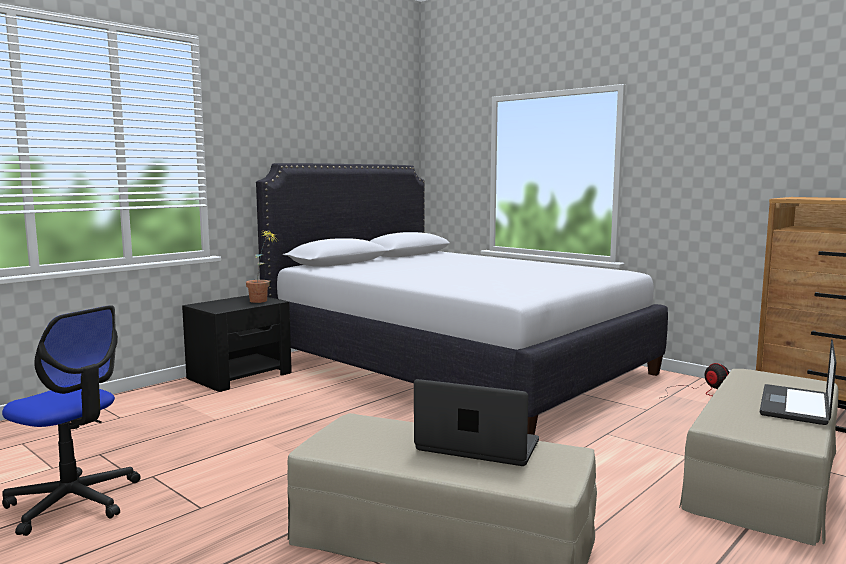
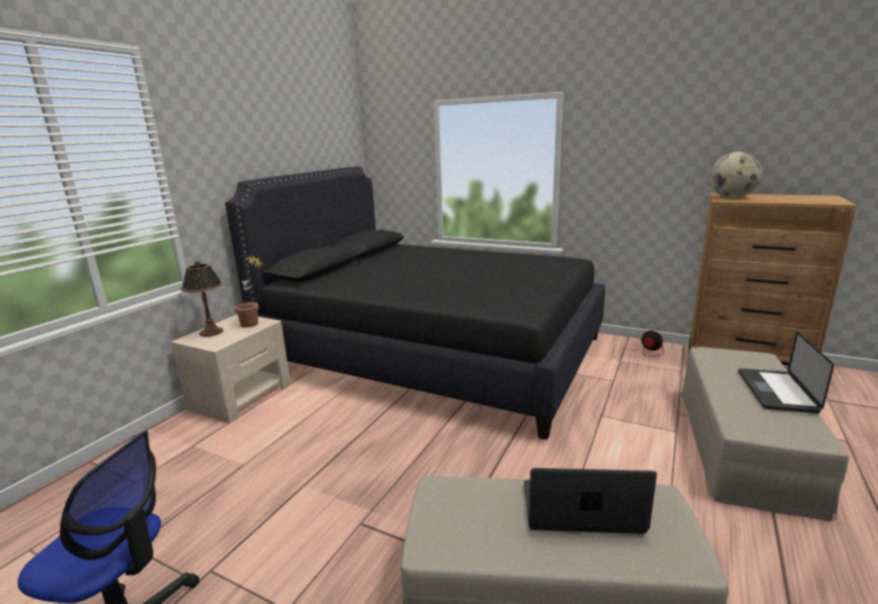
camera: 15 degrees left, 10 degrees up
(221, 303) = (211, 332): none -> table lamp
(240, 375) = (241, 396): black nightstand -> beige nightstand
(456, 367) = (435, 353): white bed -> black bed
(803, 198) = (731, 197): none -> globe

